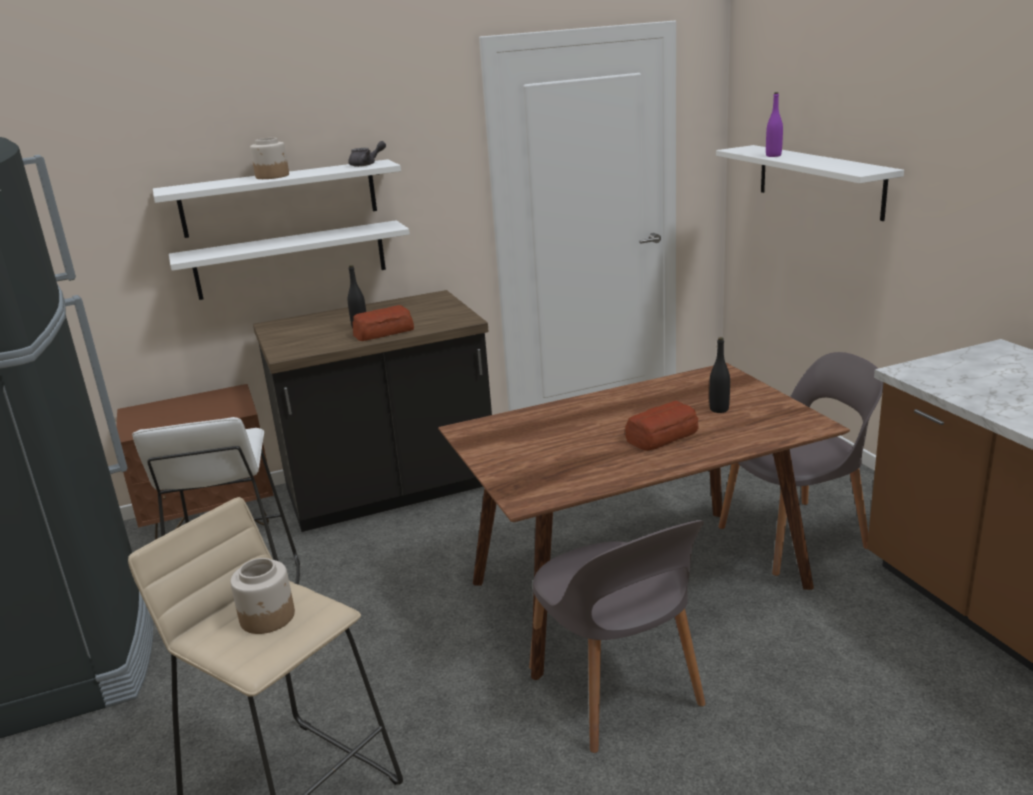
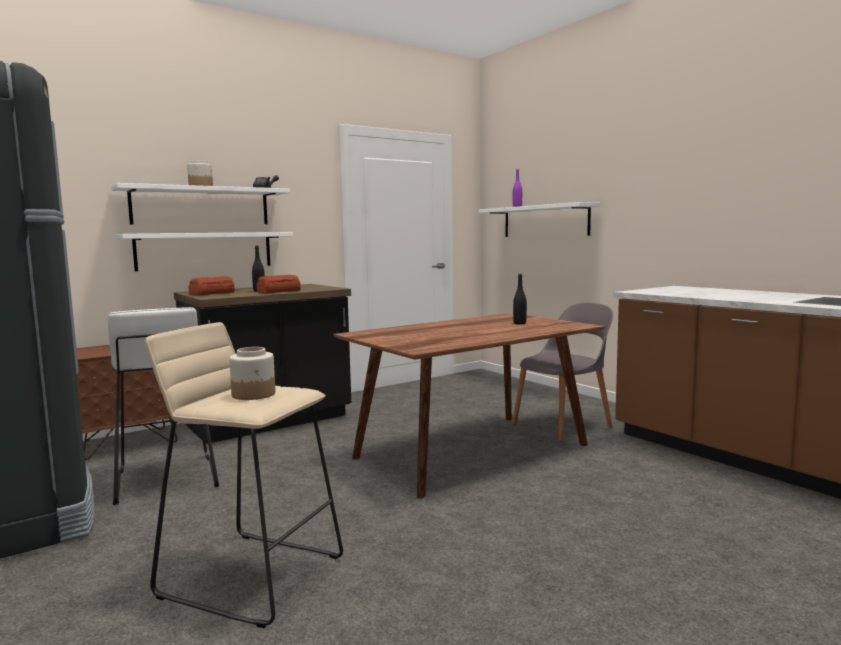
camera: 15 degrees left, 15 degrees down
(616, 689) = (481, 498): grey chair -> none
(660, 436) = (490, 330): bread -> bread (211, 293)

